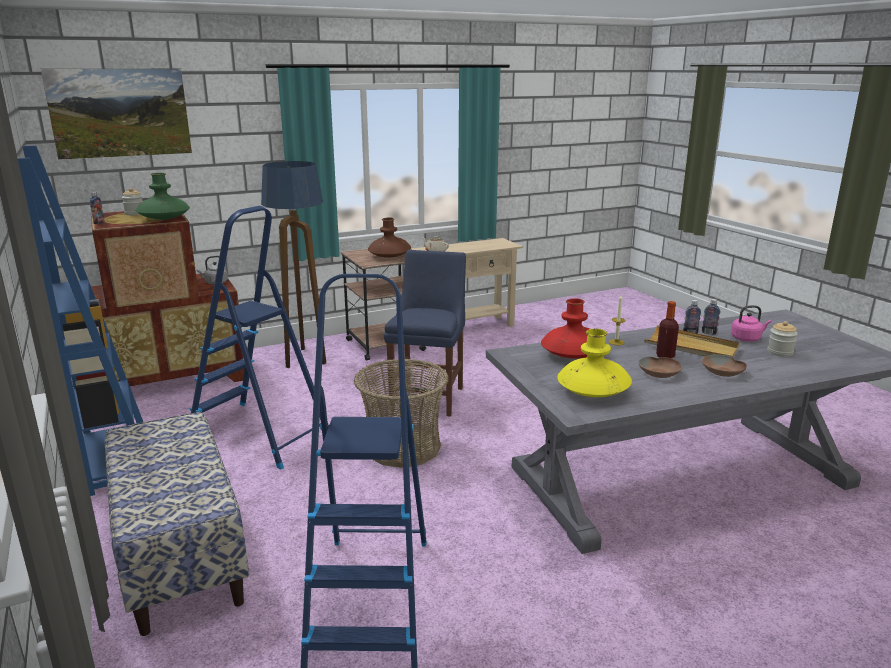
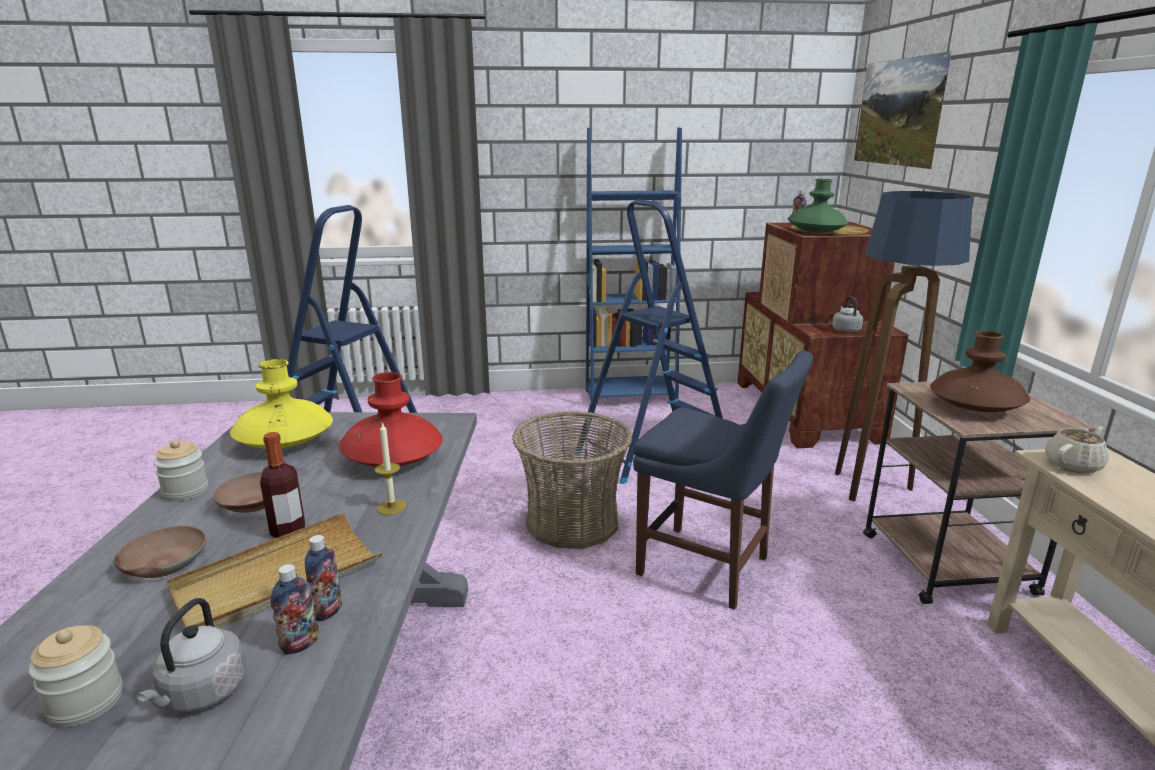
camera: 110 degrees right, 0 degrees up
(134, 213) = (847, 227): jar -> jar (186, 491)
(179, 553) = (485, 415): bench -> none
(747, 338) = (201, 694): pink kettle -> grey kettle

